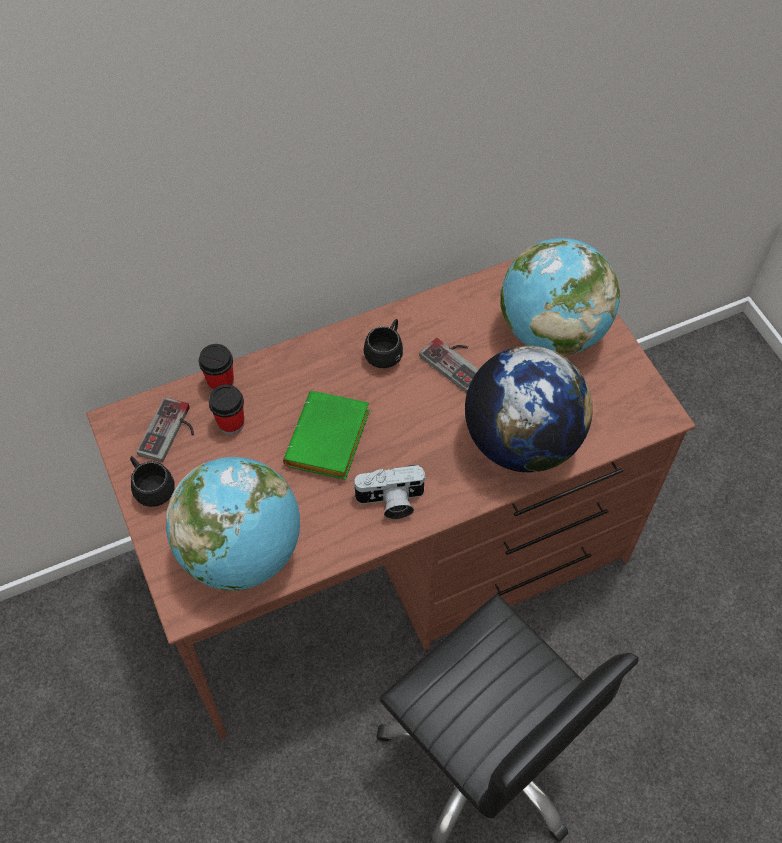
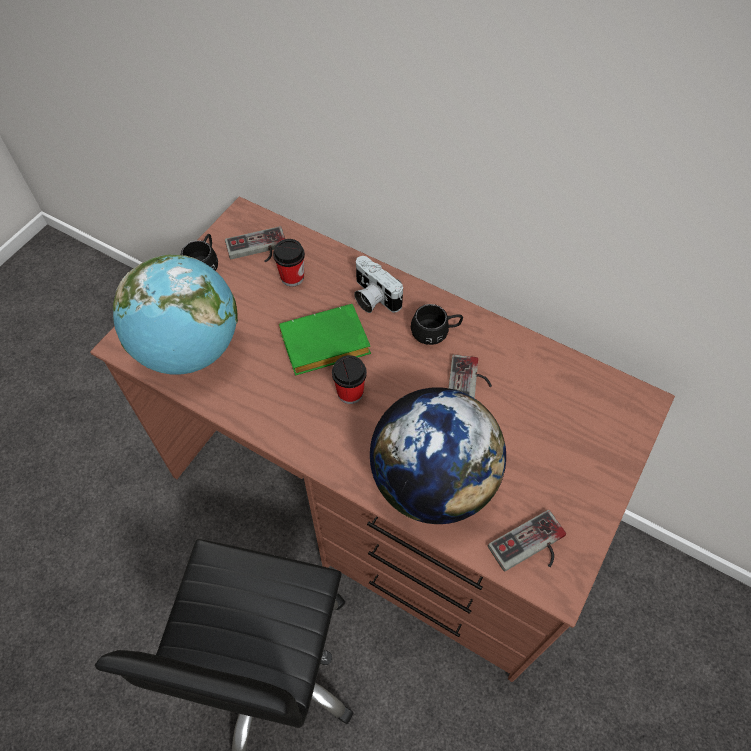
camera: 55 degrees right, 0 degrees up
(221, 382) = (321, 251): cup -> cup (350, 393)
(391, 502) = (300, 419): camera -> camera (372, 298)
(552, 332) = (565, 440): globe -> none
(622, 412) = (531, 549): none -> game controller

